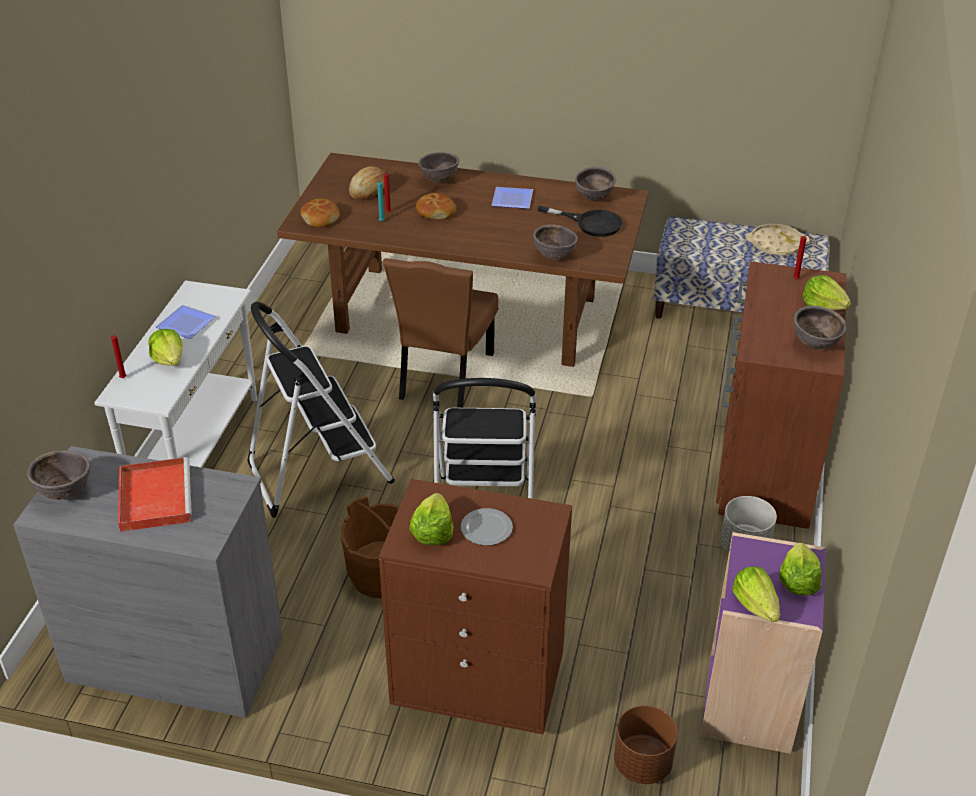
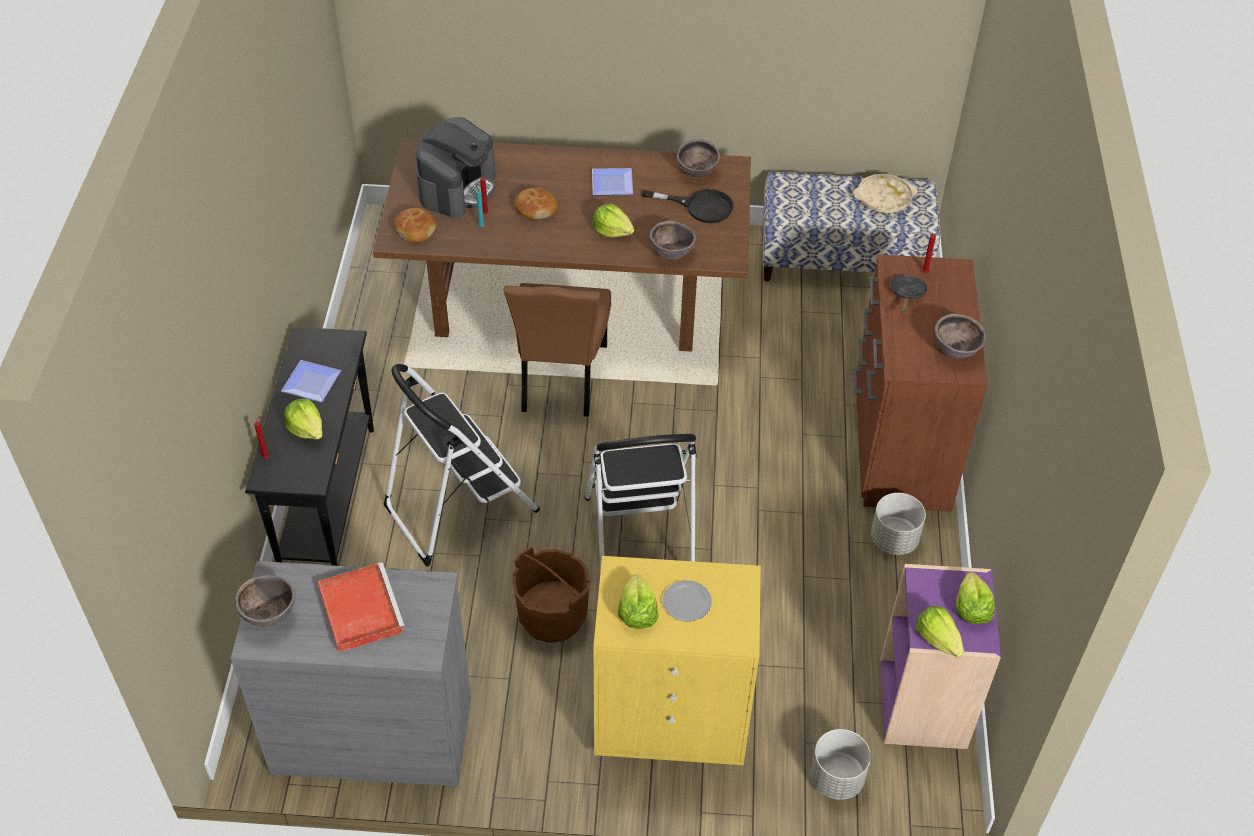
camera: 10 degrees left, 10 degrees up
(196, 451) = (327, 499): white console table -> black console table
(369, 192) = (458, 188): bread -> coffee machine
(439, 181) = (529, 166): brown bowl -> none
(476, 687) = (669, 723): brown cabinet -> yellow cabinet
(642, 764) = (836, 779): brown planter -> grey planter
(774, 295) = (907, 295): none -> black frying pan
(823, 305) = (956, 302): lettuce -> lettuce (612, 230)

